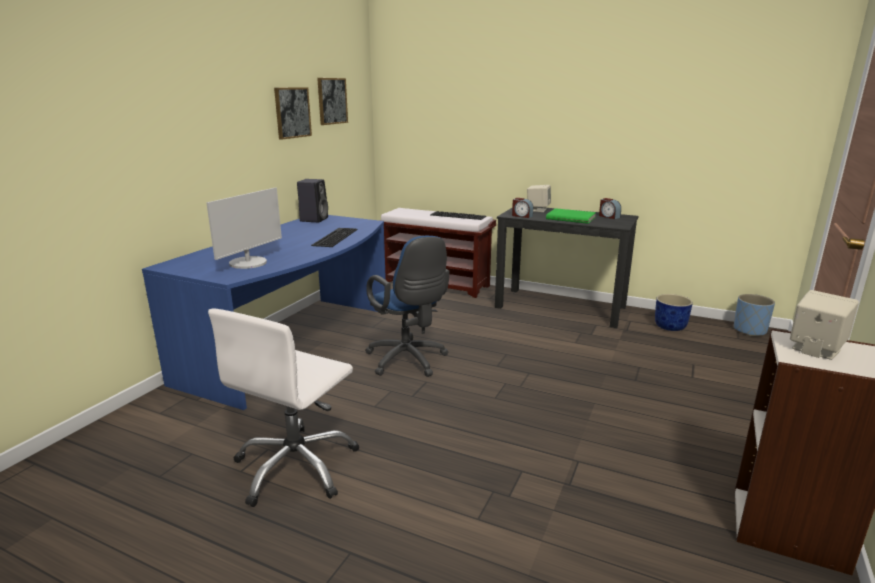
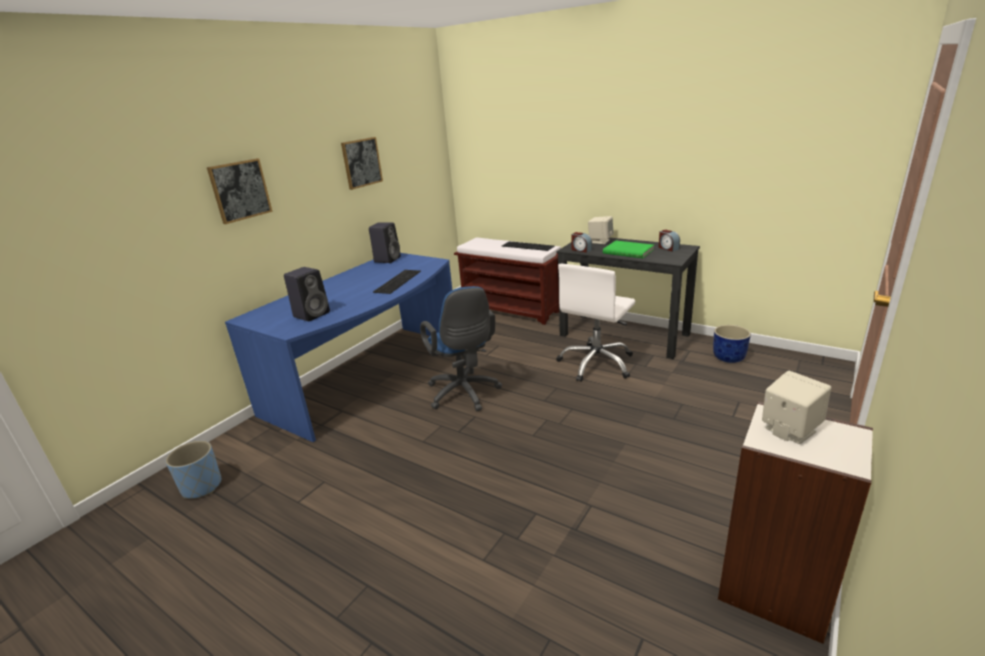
camera: 10 degrees right, 5 degrees up
(248, 263) = (312, 314): monitor -> black speaker
(296, 467) = (343, 500): white office chair -> white office chair (596, 363)
(332, 101) = (402, 144): picture -> picture (240, 190)
(749, 330) = (812, 362): blue planter -> blue planter (201, 486)

